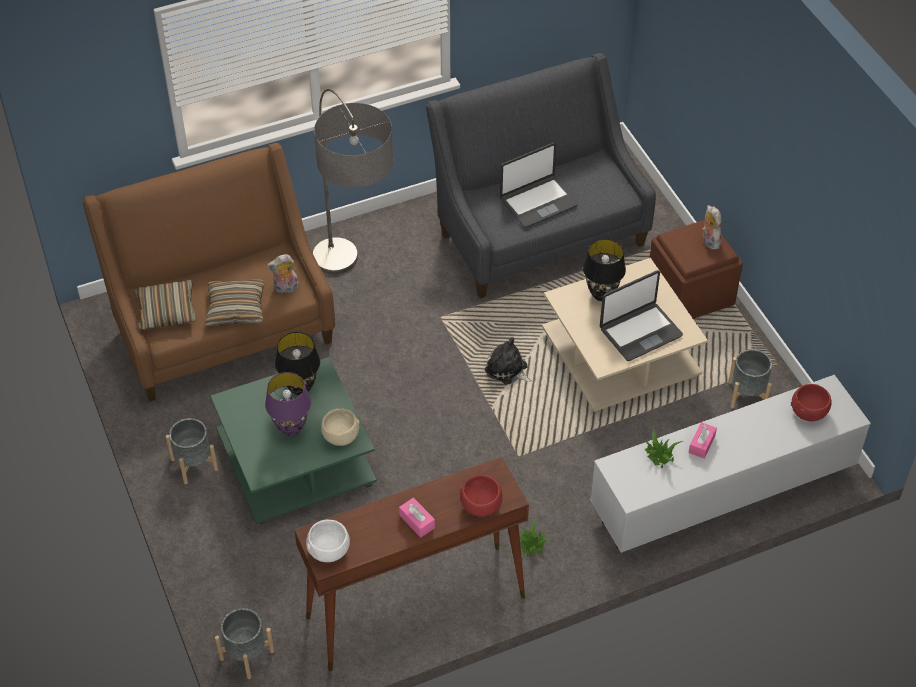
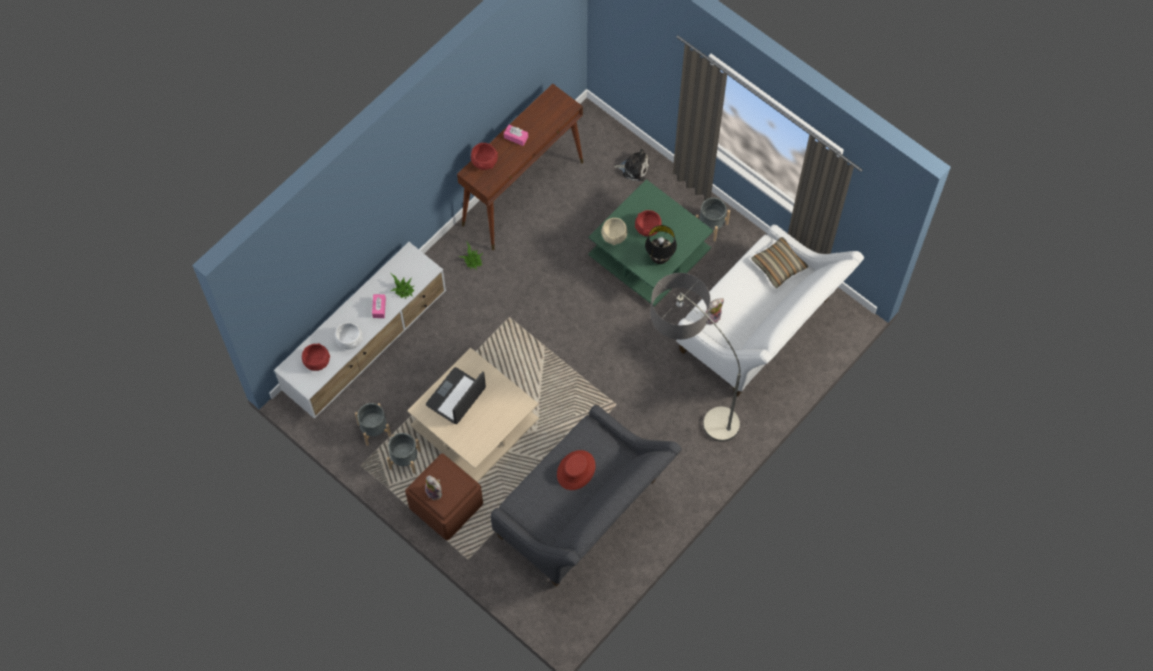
camera: 155 degrees right, 15 degrees up
(222, 328) = (761, 330): brown sofa -> white sofa
(236, 308) = (734, 287): pillow -> none
(247, 655) = (603, 128): grey planter -> grey planter (404, 459)
(291, 428) = (648, 228): purple table lamp -> red bowl
(329, 551) = (555, 101): white bowl -> white bowl (349, 340)
(508, 370) = (547, 380): plush toy -> plush toy (634, 168)
(538, 202) = (576, 470): laptop -> red hat
(601, 295) = (496, 417): black table lamp -> none

